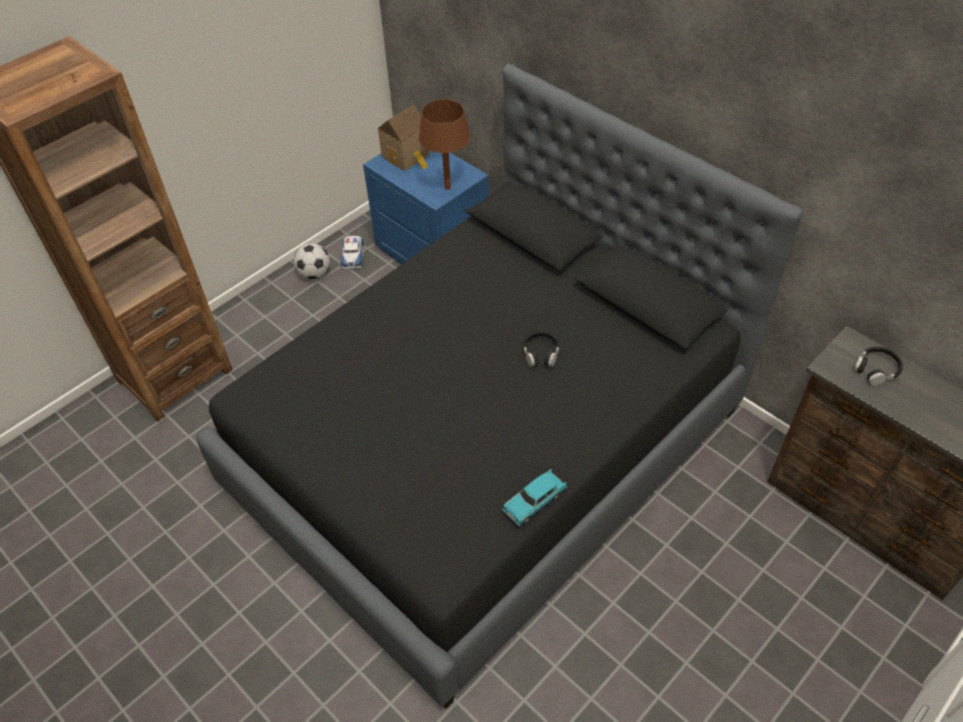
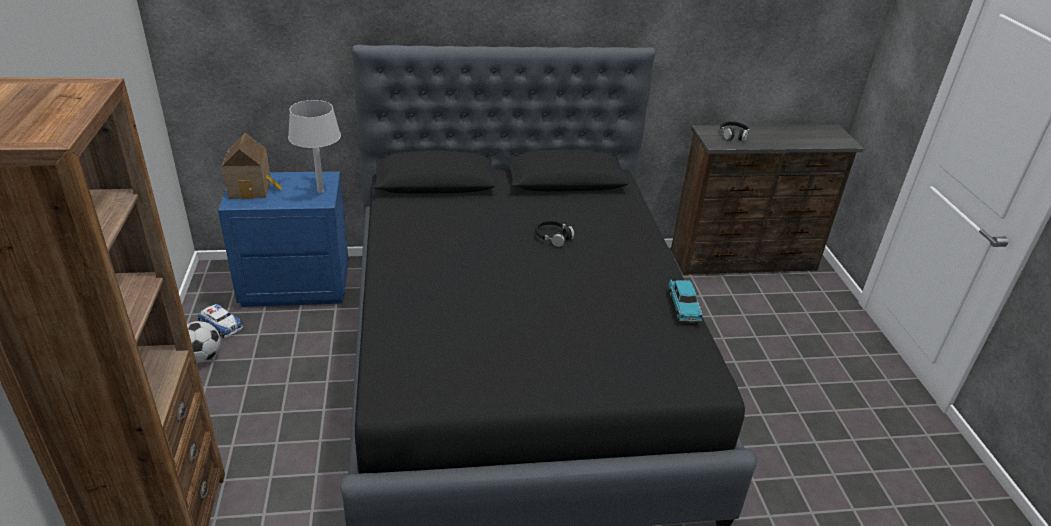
camera: 55 degrees left, 15 degrees down
(448, 187) = (321, 191): brown table lamp -> grey table lamp

